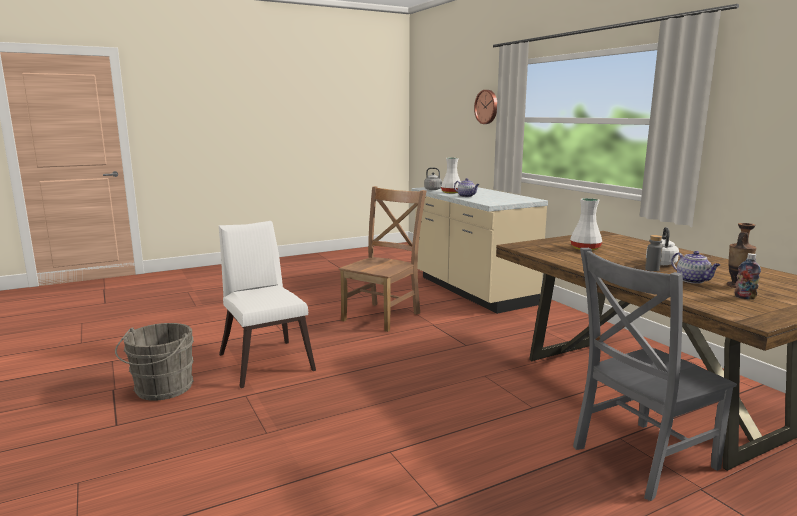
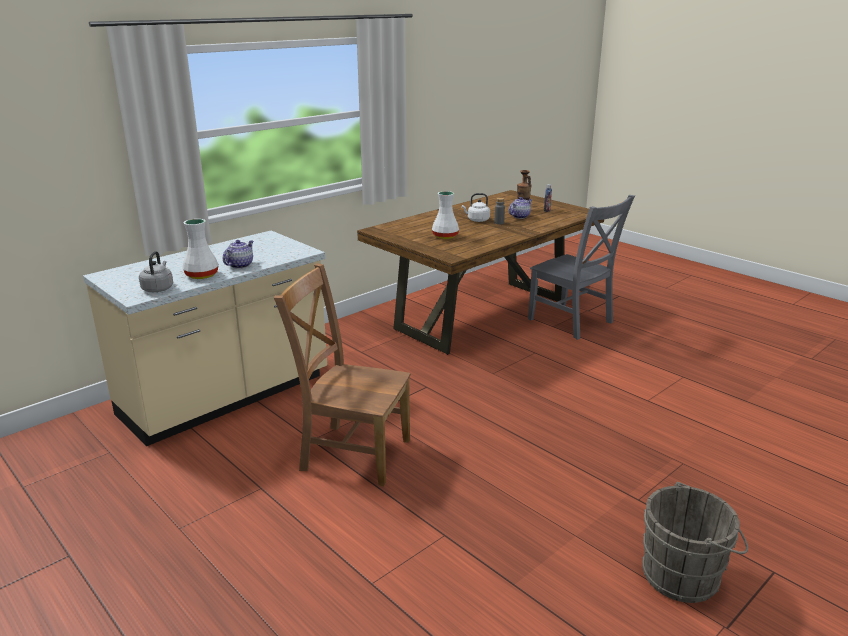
camera: 105 degrees left, 10 degrees up
(265, 360) = (548, 515): white chair -> none
(487, 107) = (61, 131): wall clock -> none

